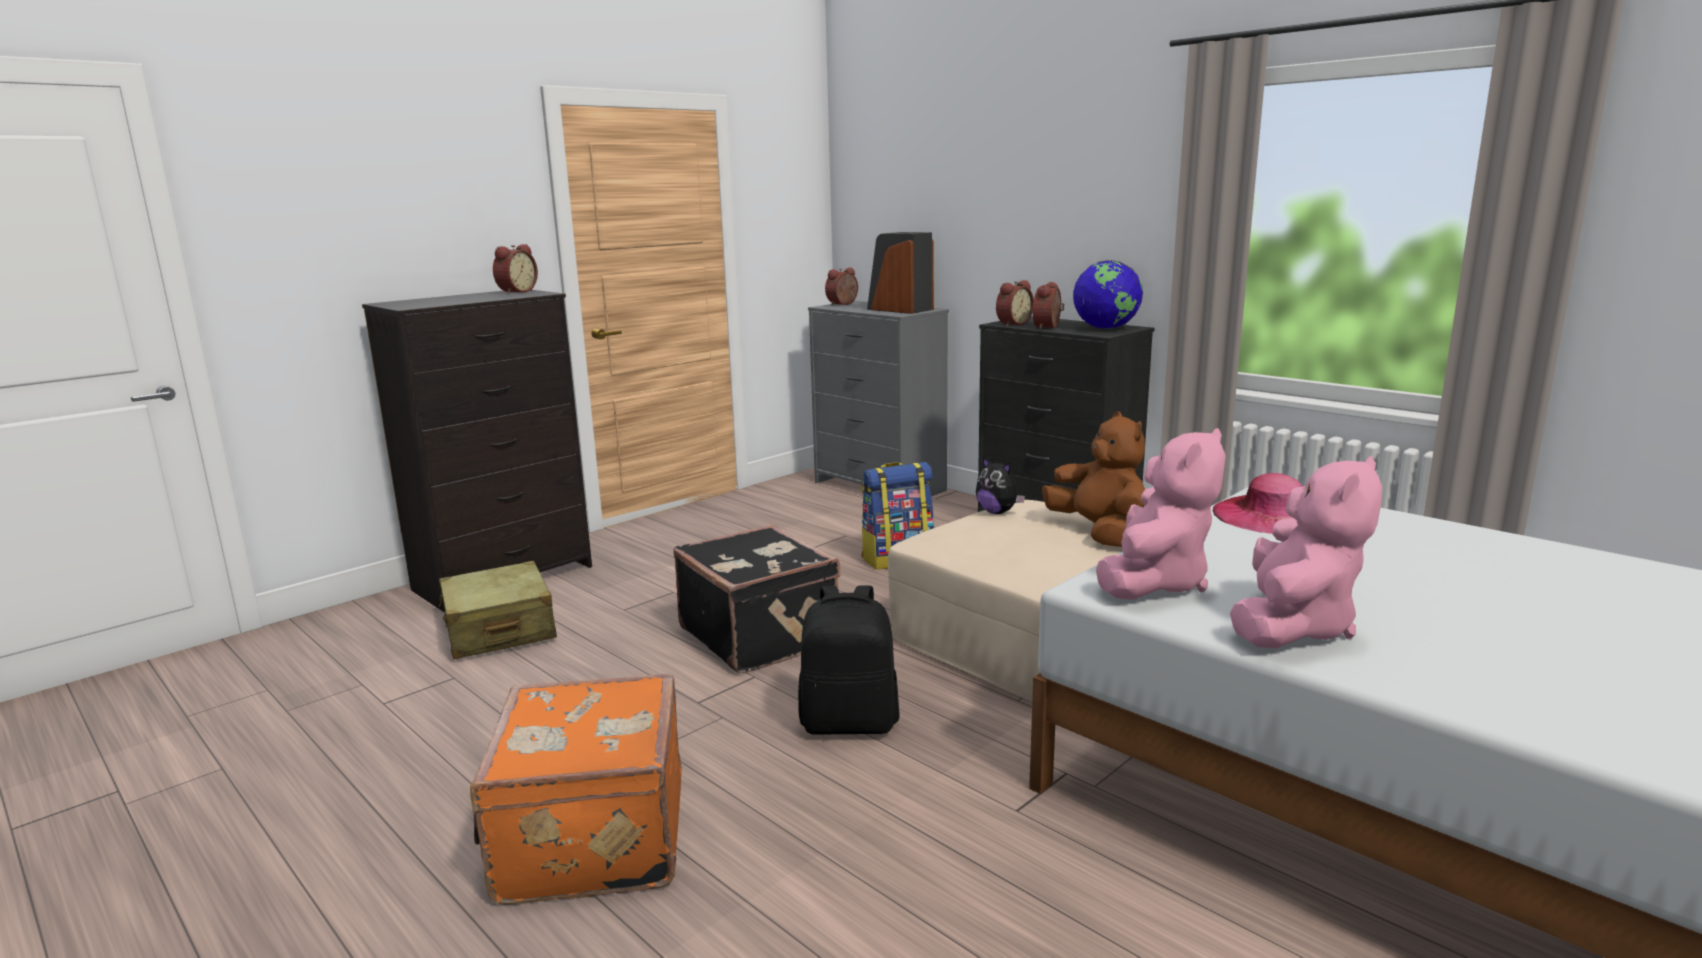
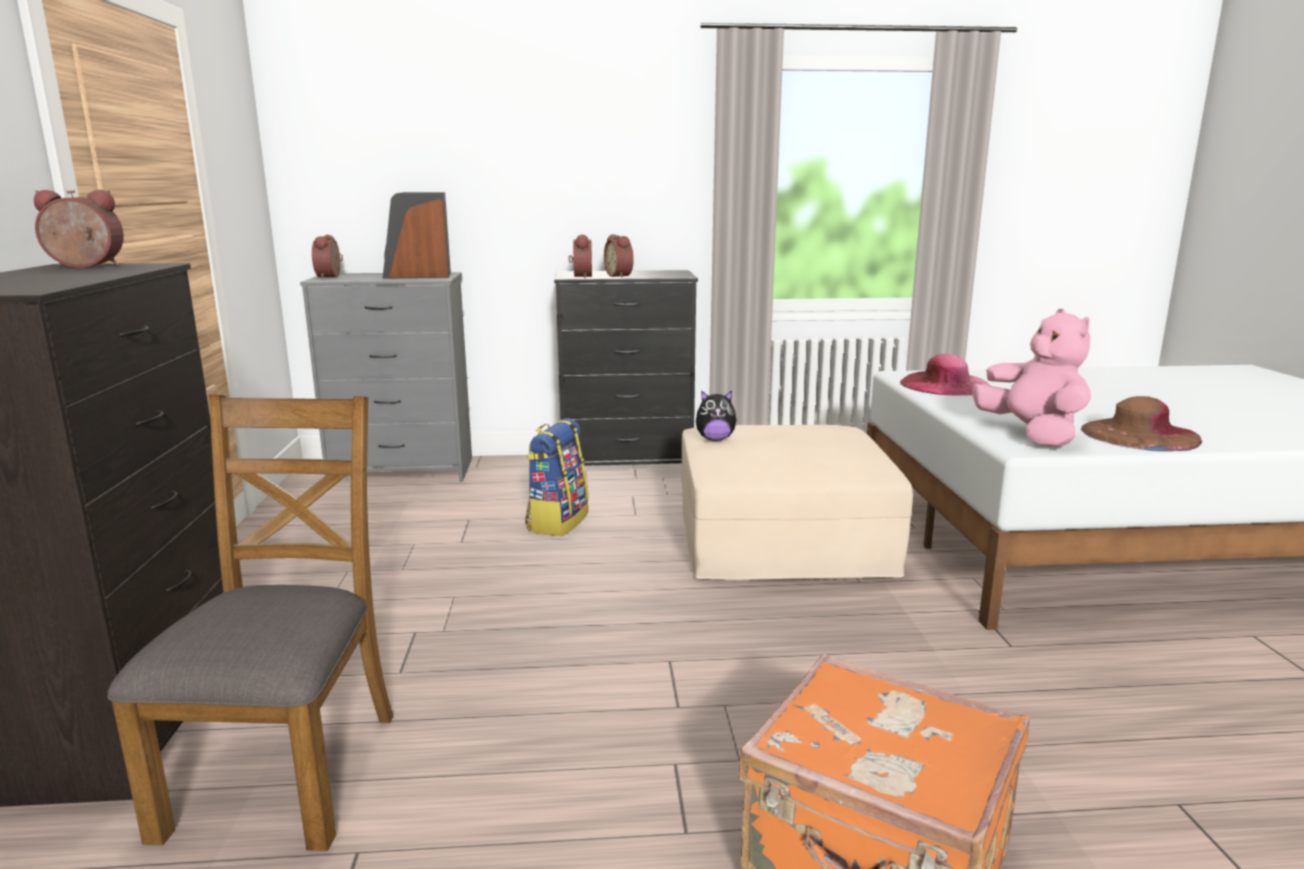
camera: 50 degrees left, 0 degrees up
(499, 630) = (286, 771): beige suitcase -> brown chair
(515, 292) = (85, 266): alarm clock -> alarm clock turned 75 degrees counterclockwise
(760, 635) = (594, 628): black suitcase -> none
(849, 722) = (813, 653): black backpack -> none
(1098, 533) = (811, 433): brown plush toy -> none
(1106, 328) = (664, 273): globe -> none
(1292, 627) = (1139, 435): pink plush toy -> brown hat

